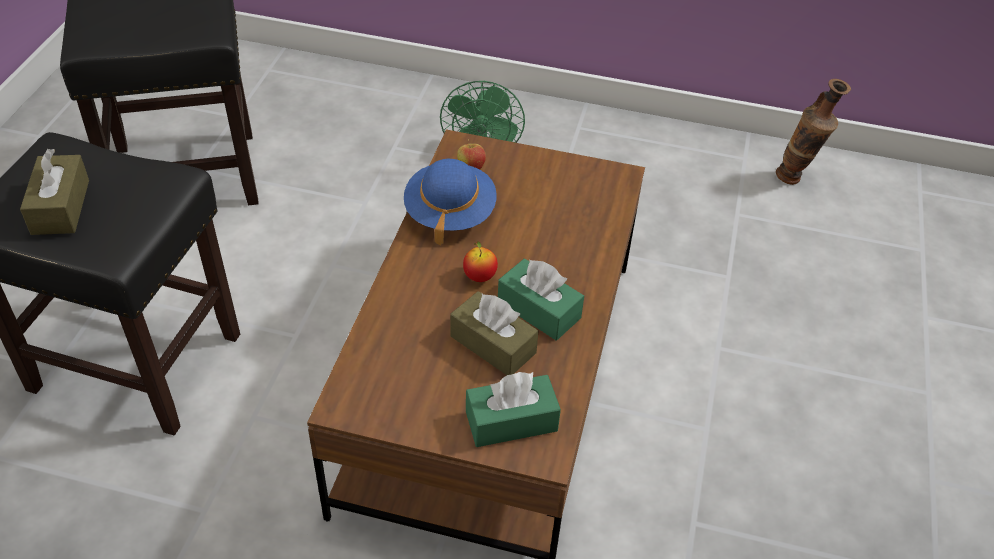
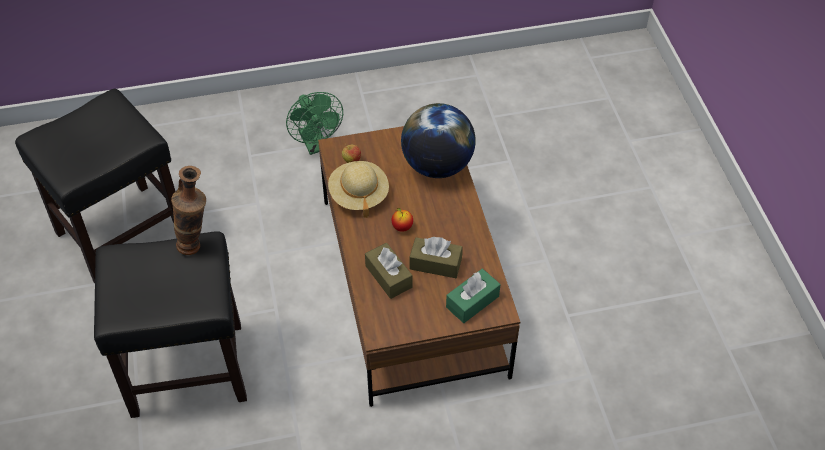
camera: 25 degrees left, 5 degrees up
(60, 207) = (153, 290): brown tissue box -> brown tissue box (388, 276)
(449, 213) = (358, 195): blue hat -> beige hat
(539, 310) = (447, 233): green tissue box -> none
(585, 217) = (437, 165): none -> globe
(796, 179) = (515, 78): vase -> vase (197, 246)

